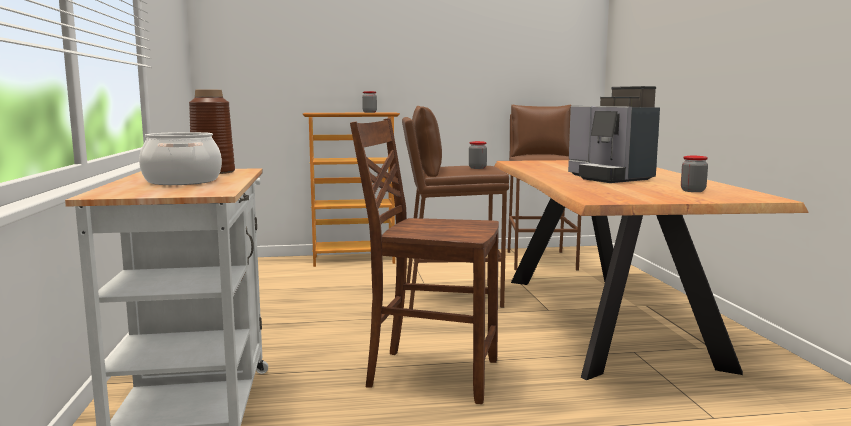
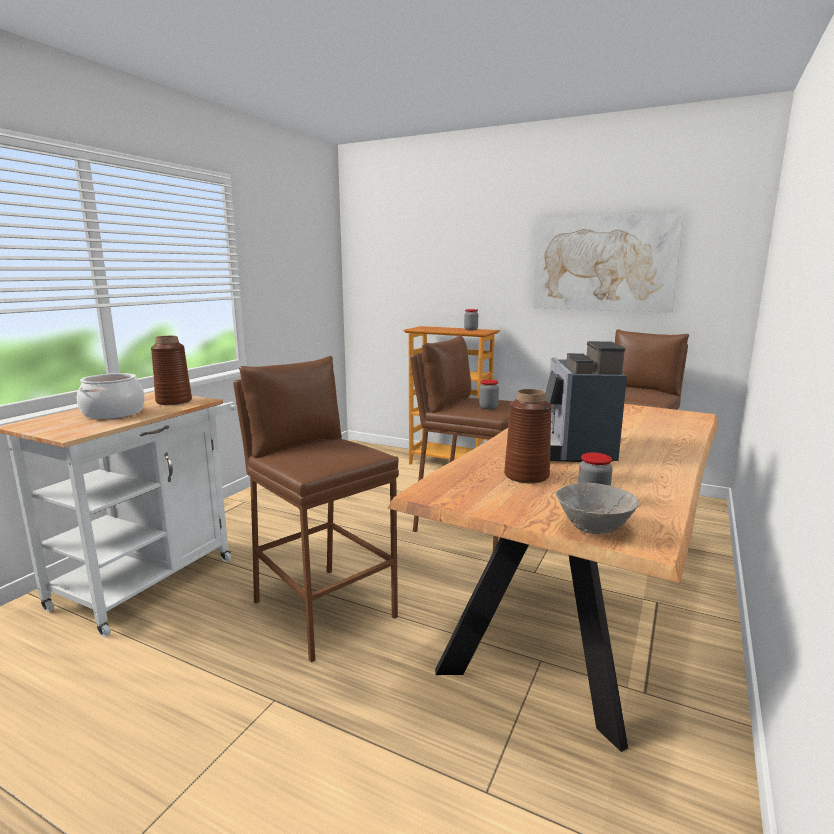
camera: 35 degrees right, 5 degrees up
(430, 374) = (323, 609): brown chair -> brown stool
(487, 47) = (603, 264): none -> picture
(625, 188) = (526, 475): none -> brown vase
(731, 198) = (593, 528): none -> grey bowl

